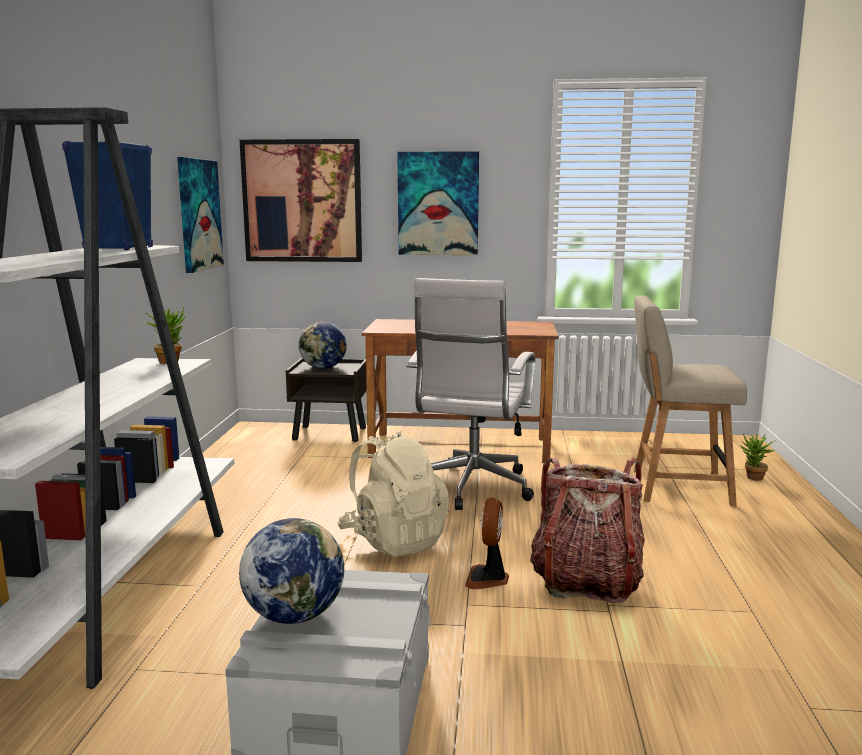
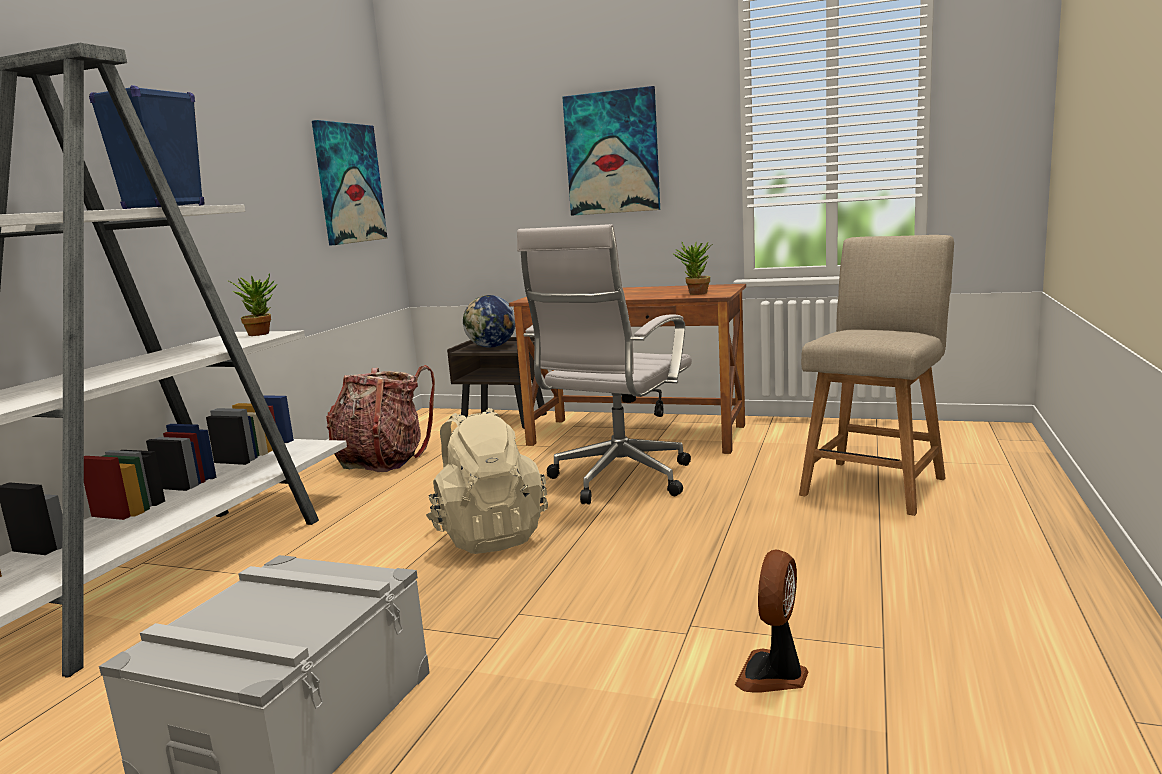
camera: 15 degrees right, 0 degrees up
(294, 615) = (227, 610): globe -> none
(302, 201) = (468, 163): picture -> none
(488, 579) = (563, 585): fan -> fan (774, 675)
(586, 581) = (682, 594): backpack -> backpack (383, 461)
(675, 487) = (875, 484): beige chair -> beige chair turned 105 degrees clockwise
(753, 478) = (991, 475): potted plant -> potted plant (695, 294)

